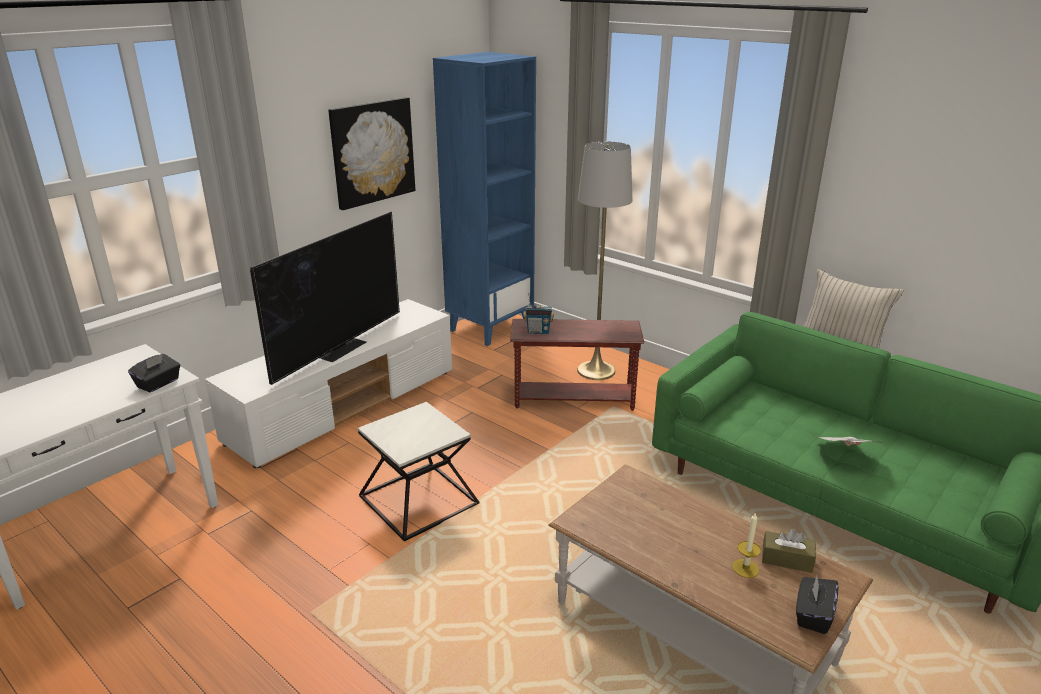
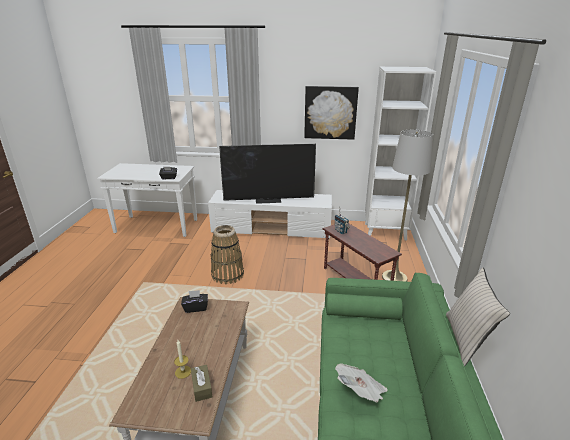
camera: 55 degrees right, 0 degrees up
(419, 499) = (228, 274): side table -> basket
(490, 327) = (385, 231): blue bookcase -> white bookcase
(813, 615) = (155, 412): black tissue box -> black tissue box (196, 308)

